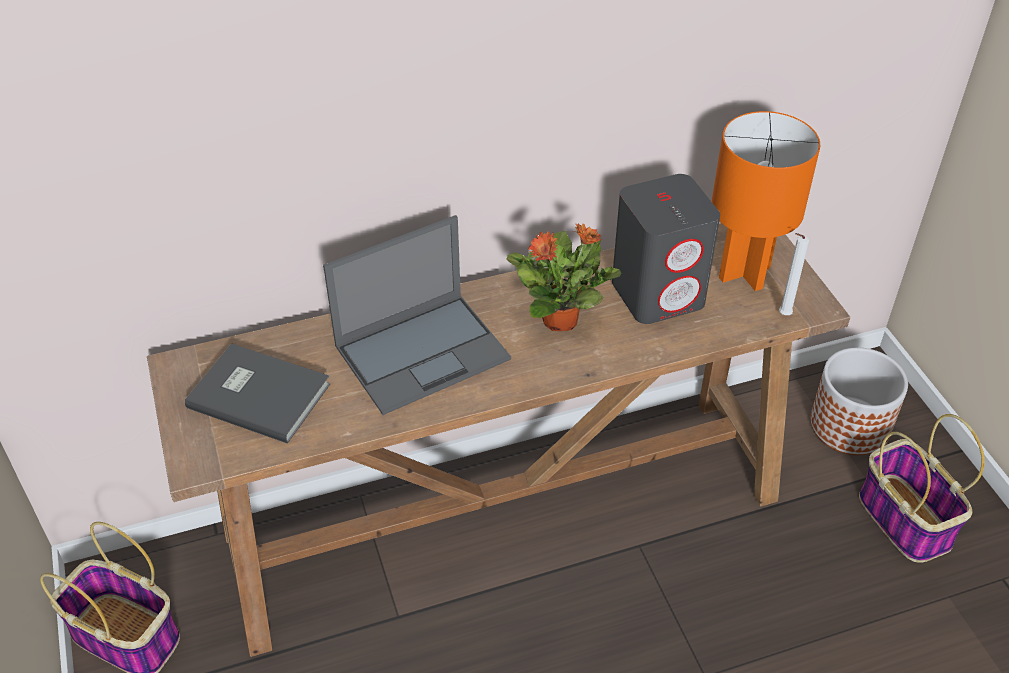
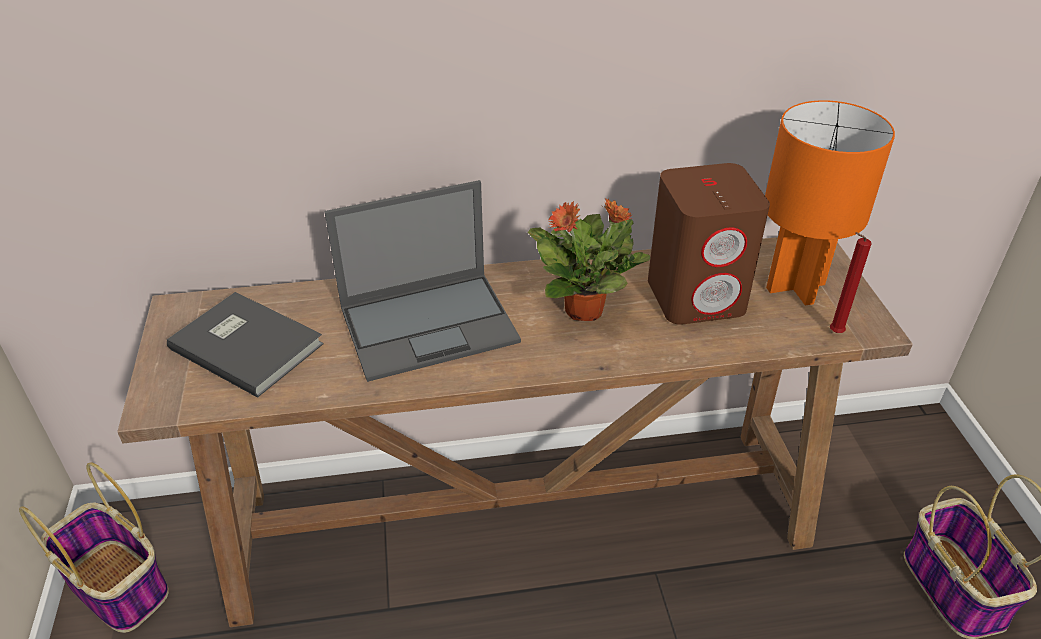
camera: 10 degrees right, 5 degrees down
(658, 293) = (697, 296): grey speaker -> brown speaker
(782, 315) = (833, 333): white candle -> red candle
(850, 426) = (900, 479): planter -> none

